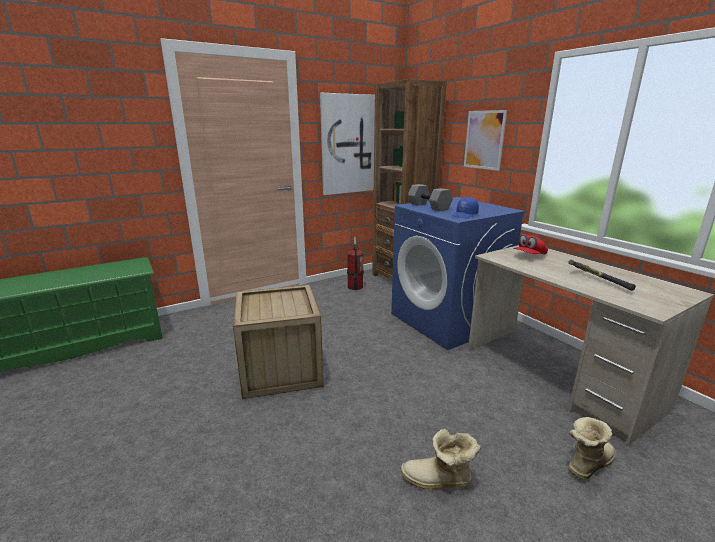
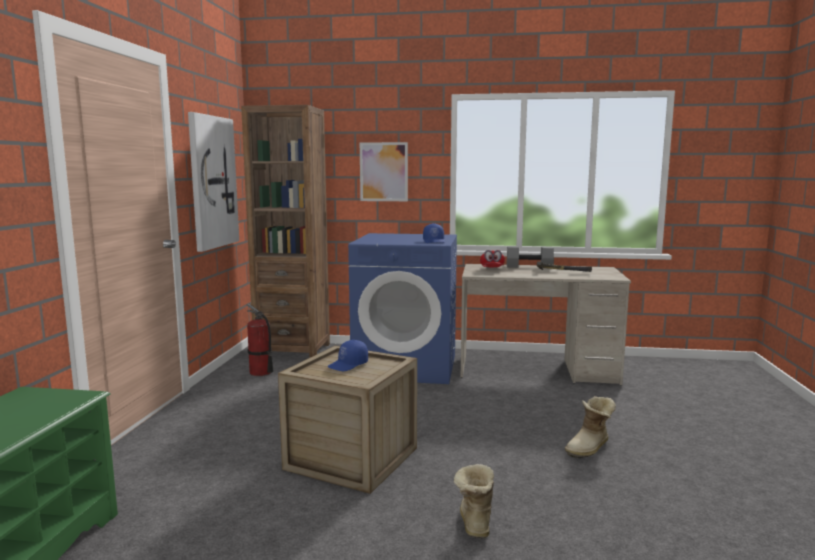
camera: 50 degrees left, 10 degrees down
(280, 302) = (348, 365): none -> blue cap
(428, 206) = (382, 241): grey dumbbell -> grey dumbbell (529, 267)
(586, 463) = (623, 401): boot -> boot (474, 522)

